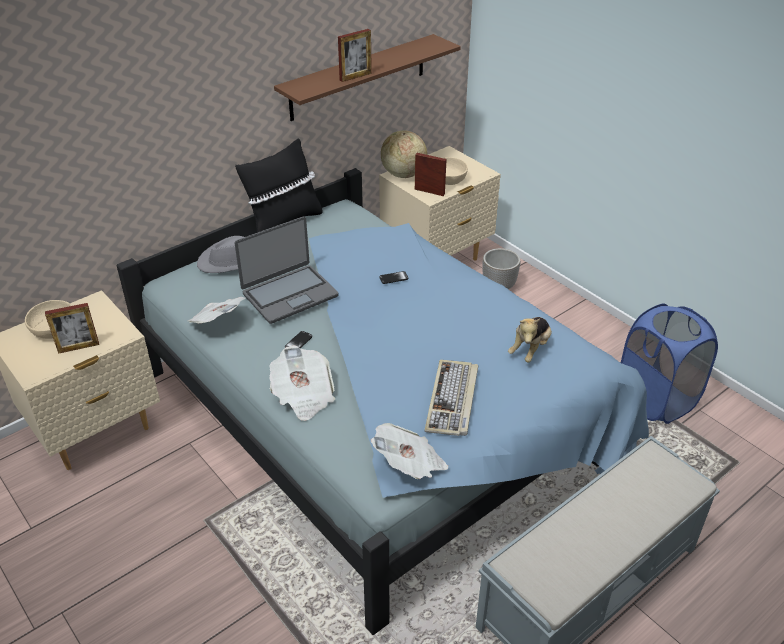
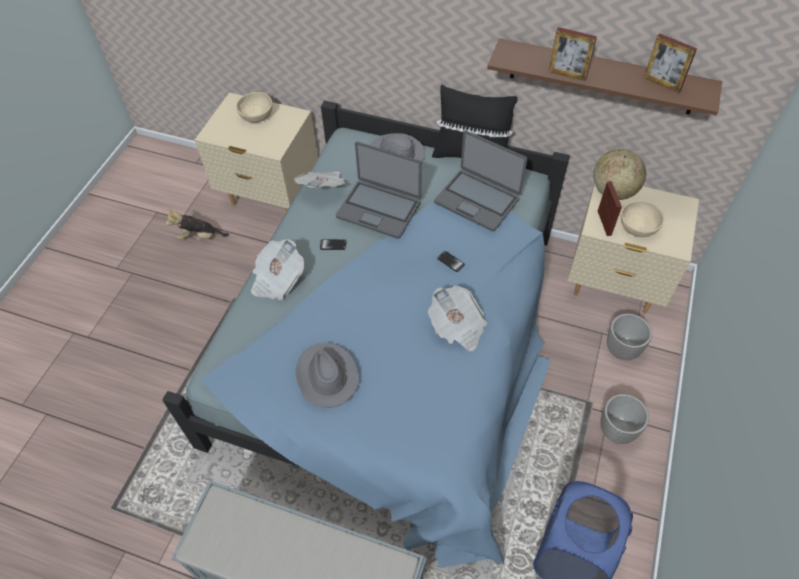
camera: 60 degrees right, 15 degrees up
(78, 347) = (247, 137): picture frame -> picture frame (662, 84)
(341, 237) = (477, 200): none -> laptop
(410, 465) = (240, 381): newspaper -> newspaper (457, 327)
(453, 400) = (326, 376): keyboard -> grey hat
(530, 349) = (429, 404): plush toy -> plush toy (200, 237)
(567, 323) = (617, 430): none -> planter

